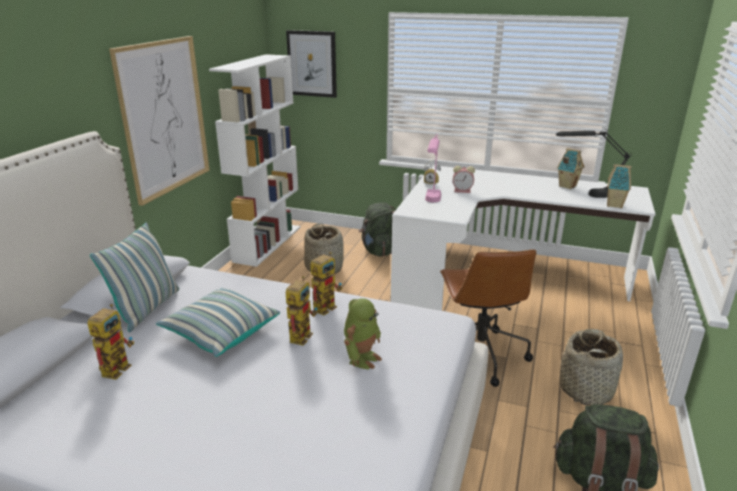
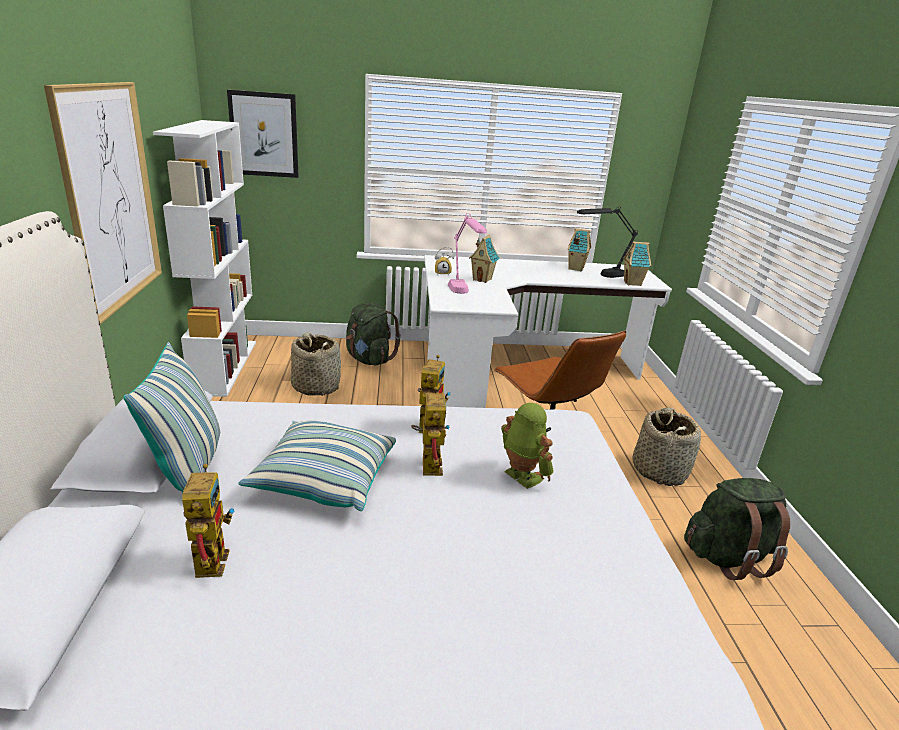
camera: 25 degrees left, 0 degrees up
(362, 358) = (521, 477): toy robot -> toy robot turned 45 degrees counterclockwise
(463, 191) = (482, 279): alarm clock -> toy house

